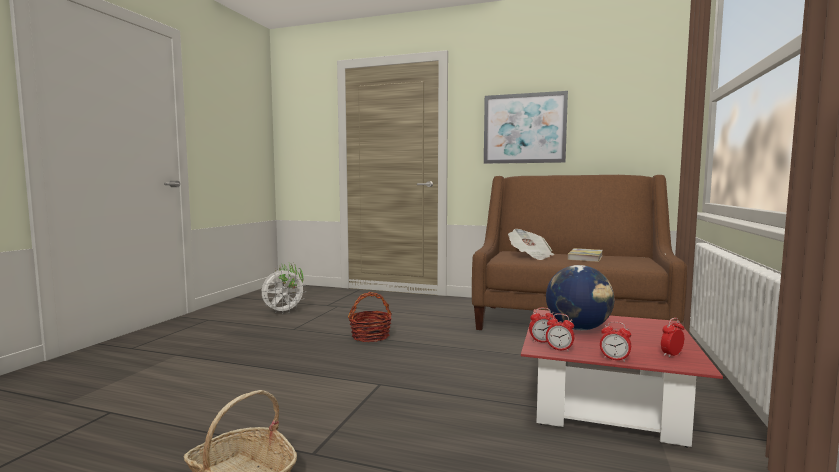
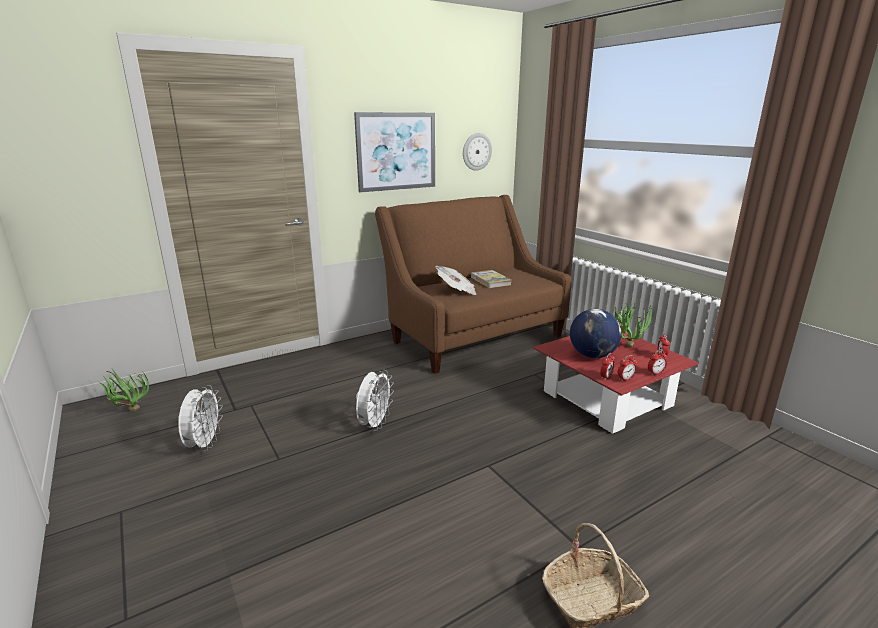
camera: 50 degrees left, 15 degrees up
(370, 336) = (374, 424): basket -> white fan
(624, 128) = (476, 151): none -> wall clock
(655, 336) = (628, 344): none -> potted plant

